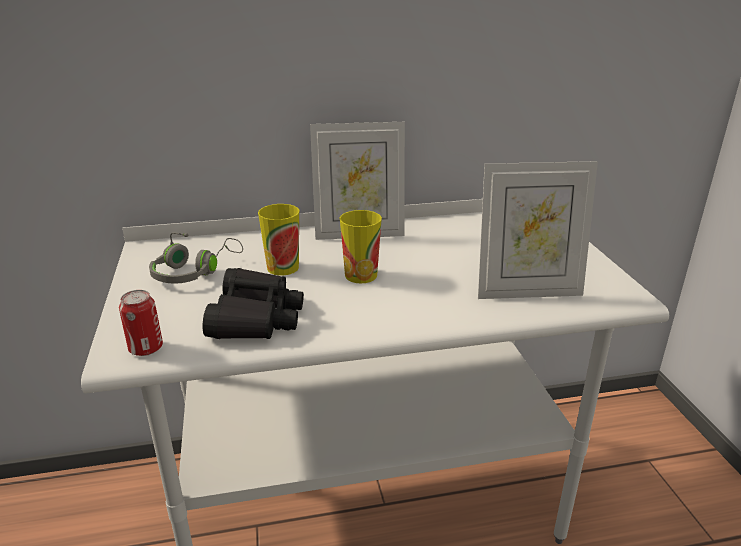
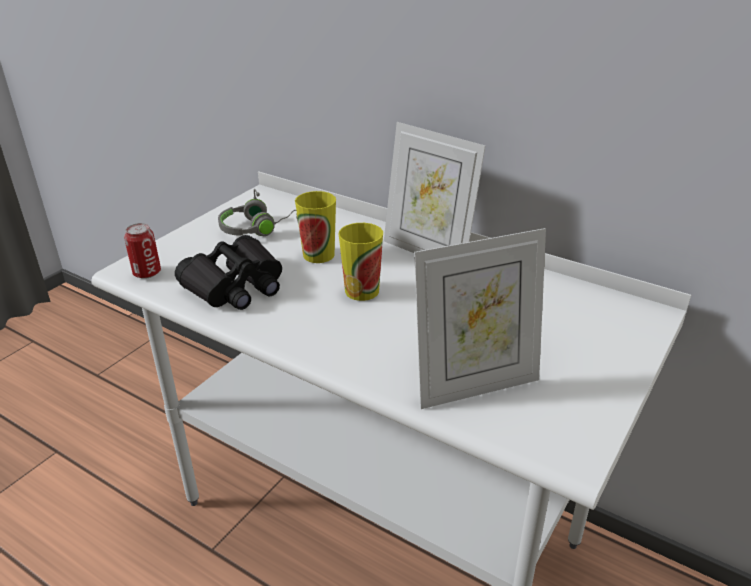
camera: 45 degrees right, 5 degrees up
(527, 291) = (475, 385): picture frame -> picture frame turned 60 degrees counterclockwise

